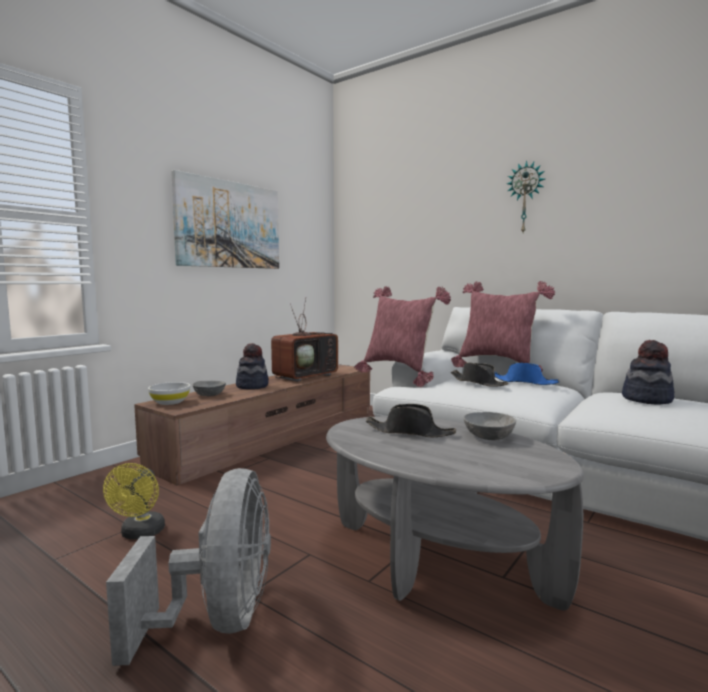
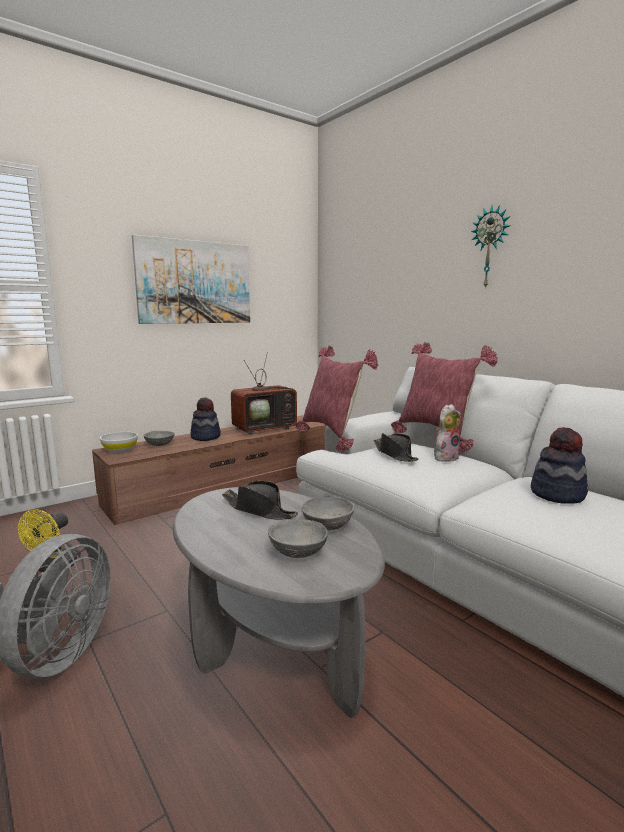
camera: 15 degrees right, 5 degrees up
(492, 457) = (298, 551): none -> grey bowl
(524, 382) = (445, 457): blue hat -> plush toy

